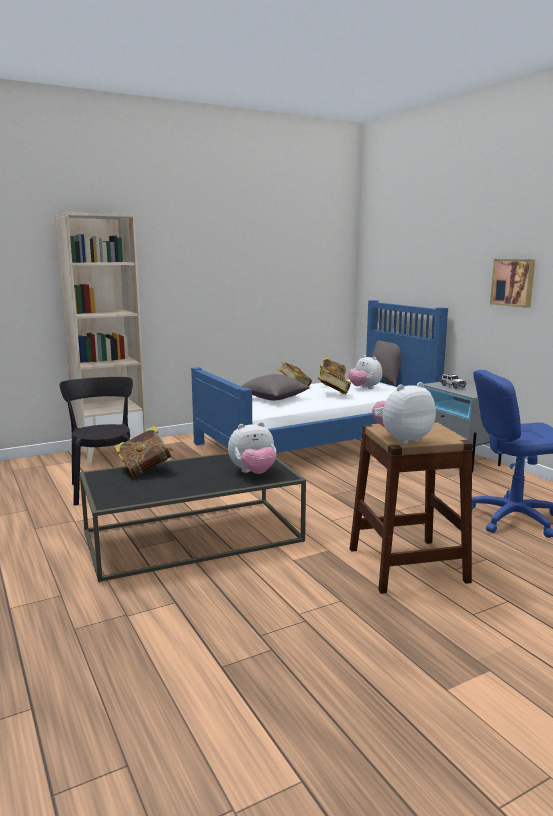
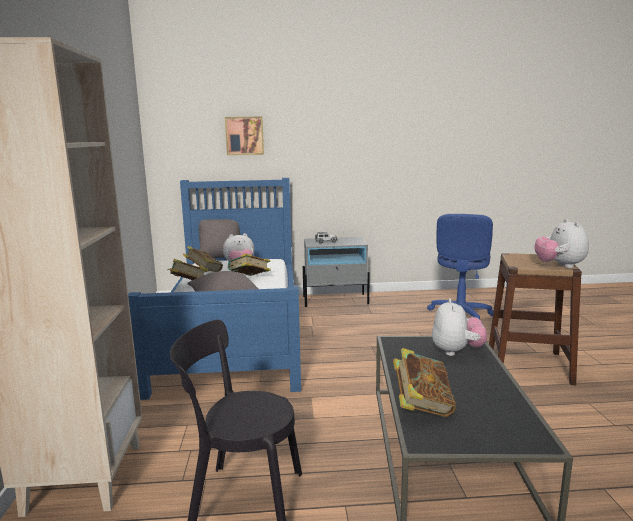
camera: 65 degrees left, 0 degrees up
(513, 282) = (355, 150): picture -> picture (244, 136)

